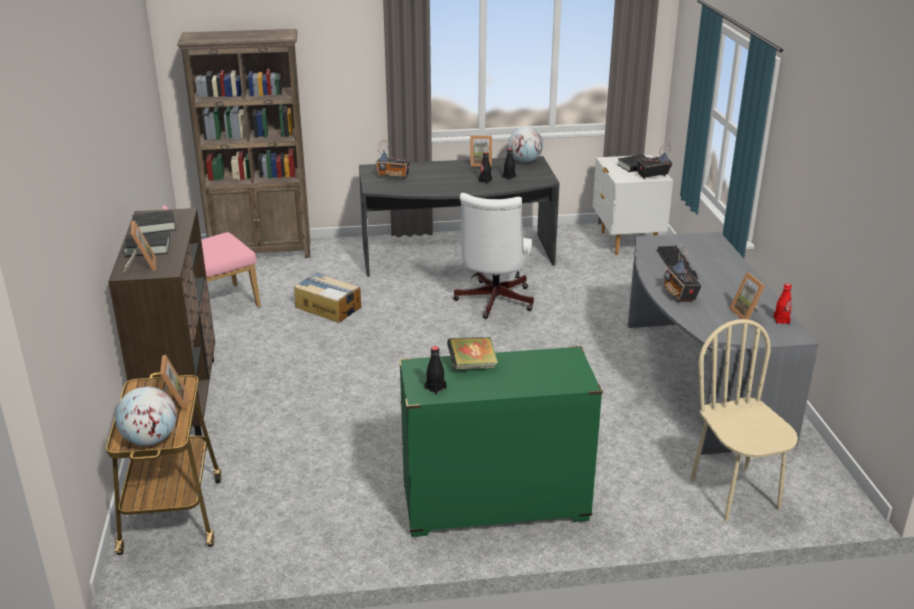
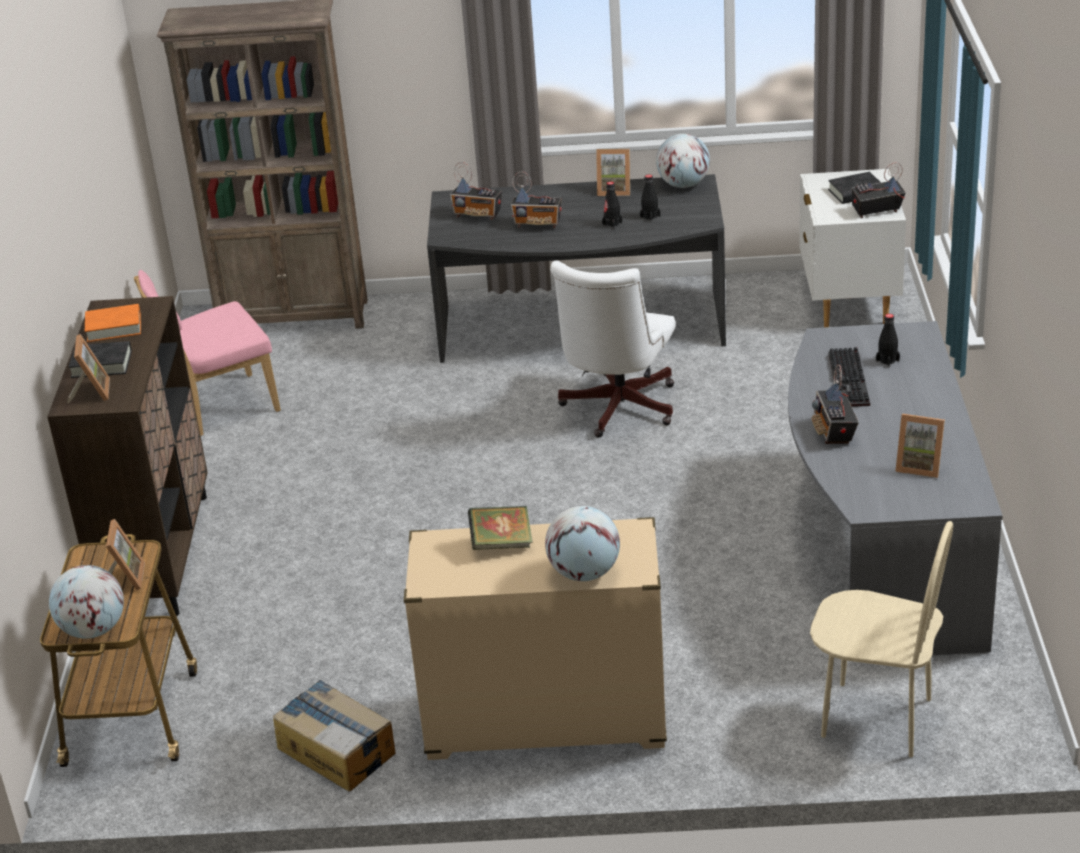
camera: 10 degrees right, 5 degrees up
(154, 226) = (114, 327): black book -> orange book
(328, 307) = (376, 413): cardboard box -> cardboard box (336, 750)
(435, 181) = (538, 224): none -> radio
(435, 389) = (446, 576): black bottle -> black bottle (887, 361)
(494, 504) = (545, 720): green dresser -> beige dresser
(542, 384) = (584, 573): none -> globe
(735, 494) = (876, 718): beige chair -> beige chair turned 120 degrees clockwise
(747, 314) = (919, 466): picture frame -> picture frame turned 60 degrees counterclockwise
(781, 320) = (964, 477): red bottle -> none

